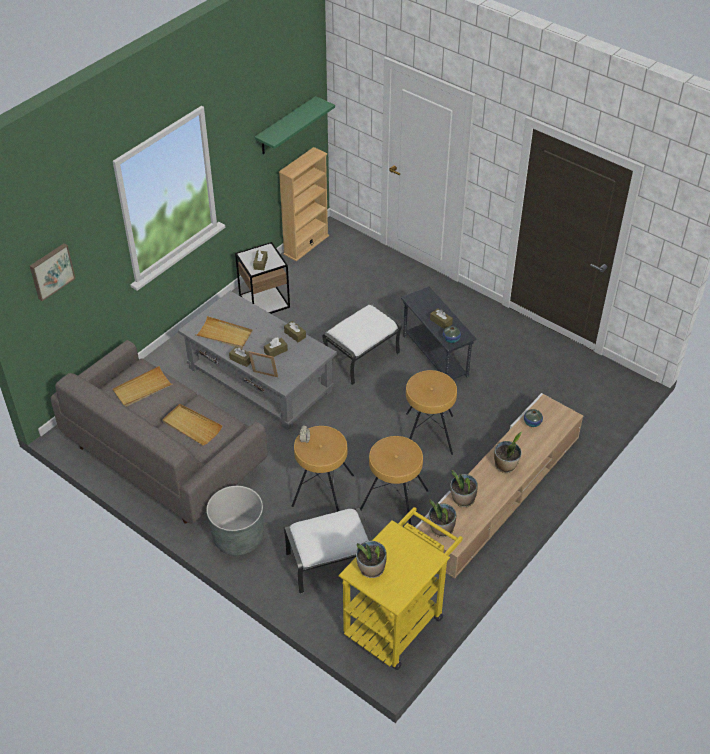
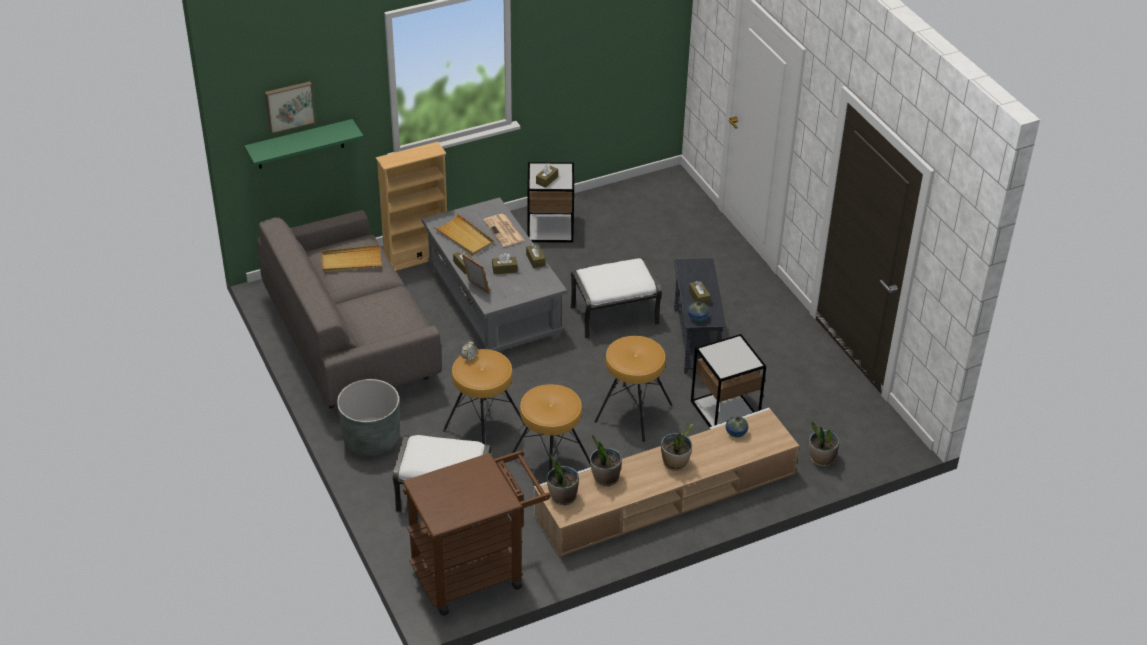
camera: 25 degrees right, 5 degrees down
(191, 426) = (374, 311): beige tray -> none
(253, 318) = (504, 231): none -> newspaper
(286, 126) = (625, 39): green shelf -> green shelf (300, 144)
(306, 245) = (634, 186): beige bookcase -> beige bookcase (416, 257)
(371, 569) = (436, 487): potted plant -> potted plant (821, 459)
(398, 619) = (476, 572): yellow cart -> brown cart
(494, 405) = (725, 410): none -> side table

